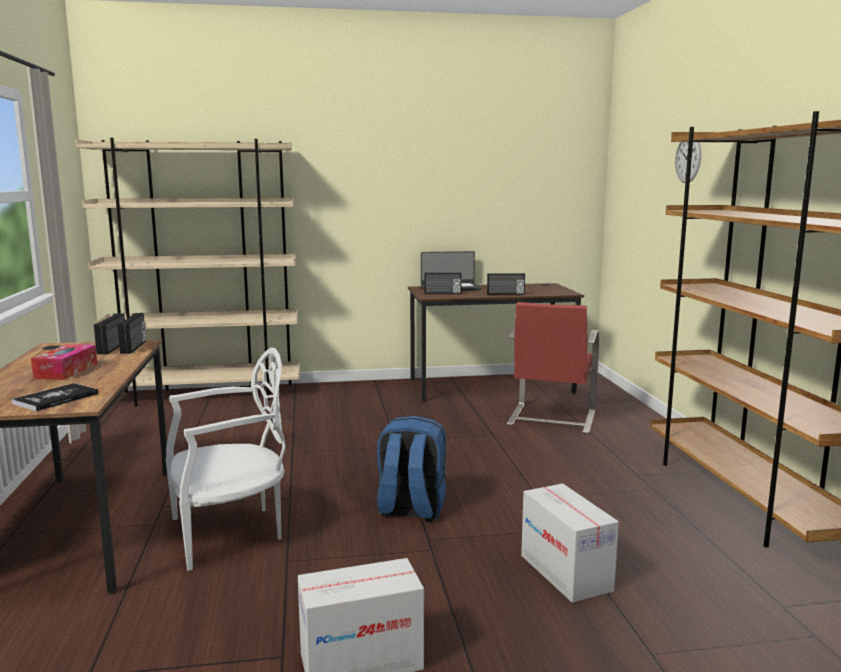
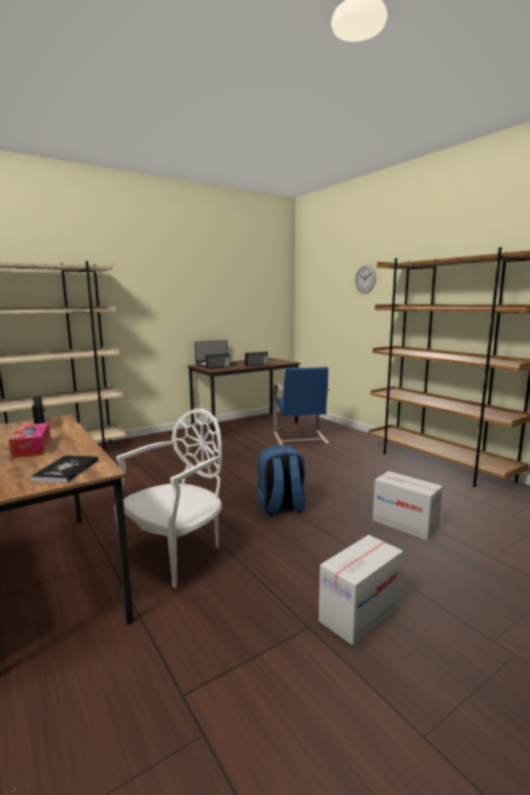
camera: 25 degrees left, 0 degrees up
(134, 347) = (59, 422): radio -> none
(550, 419) = (300, 438): red chair -> blue chair

